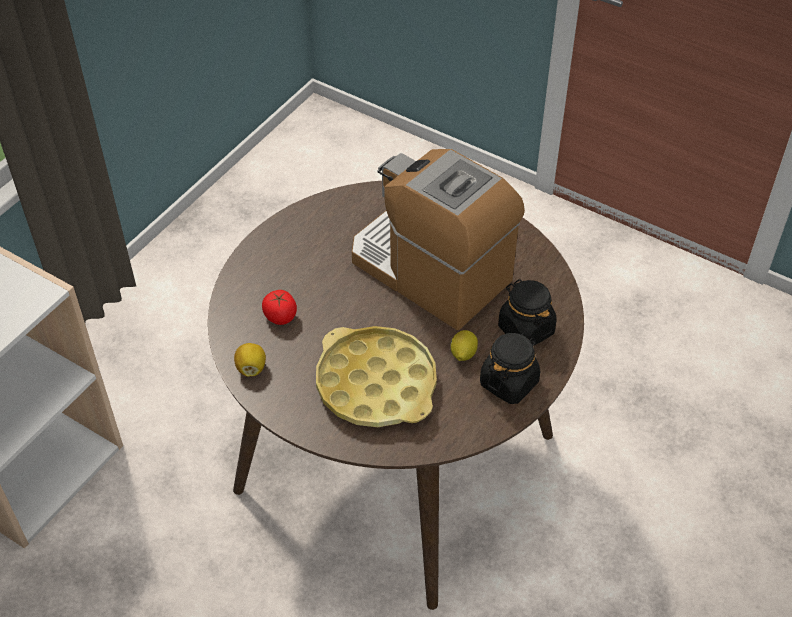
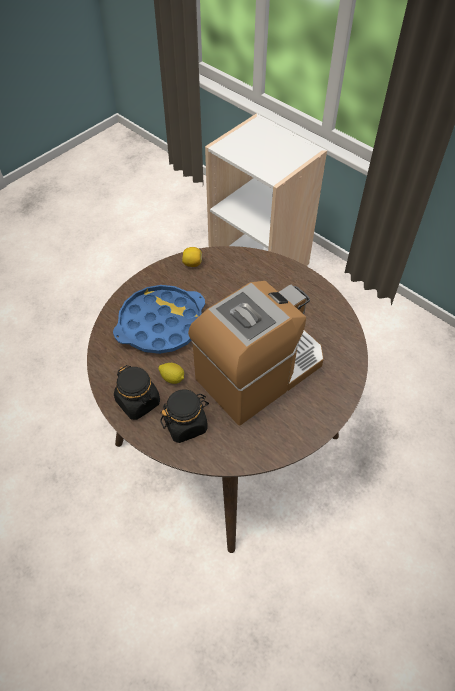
camera: 100 degrees right, 5 degrees up
(280, 316) = (232, 281): tomato -> none
(376, 384) = (161, 324): yellow tray -> blue tray

